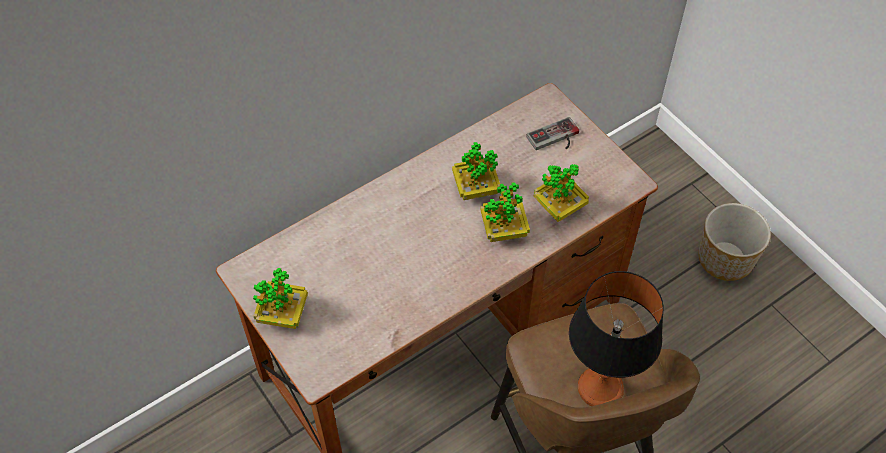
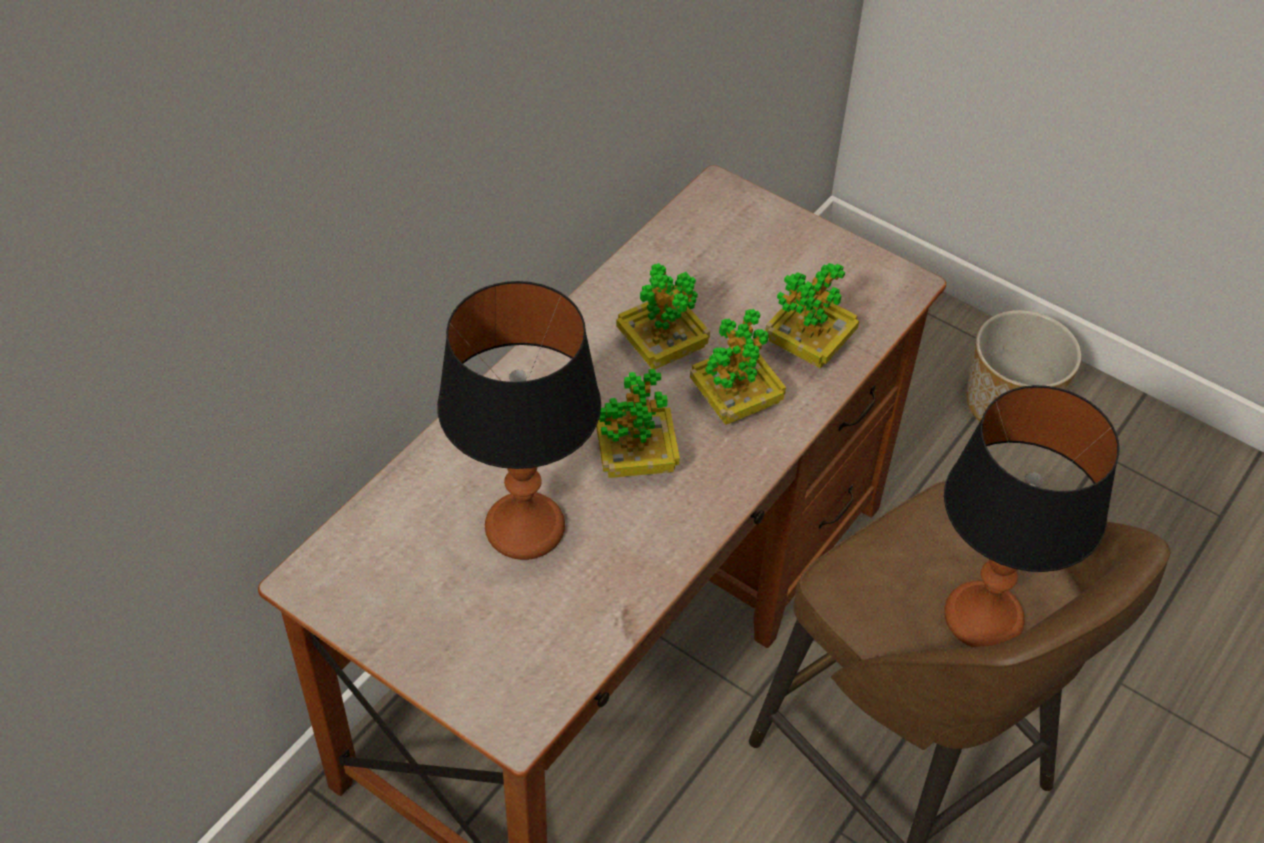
camera: 20 degrees left, 5 degrees down
(283, 314) = (412, 633): potted plant -> potted plant (636, 459)
(362, 271) = (525, 527): none -> table lamp
(555, 139) = (757, 246): game controller -> none

